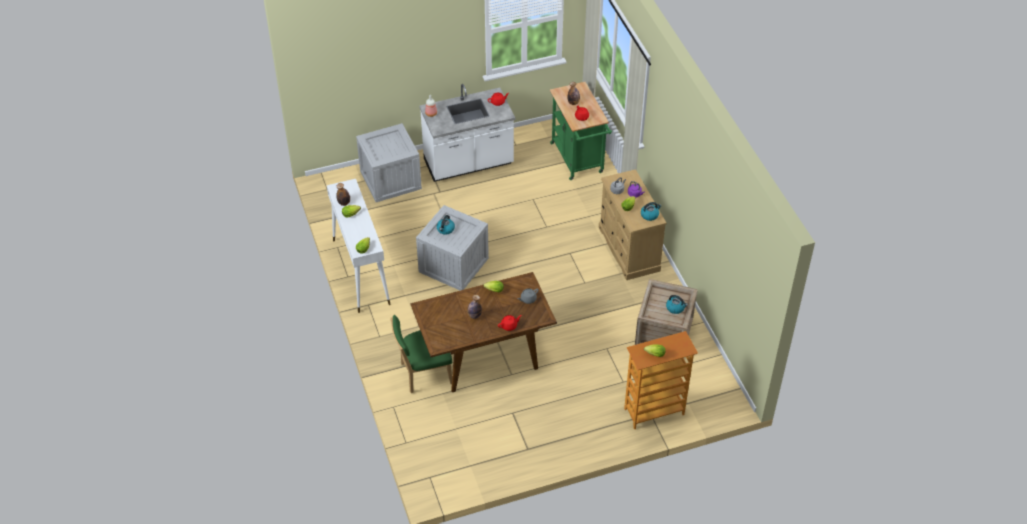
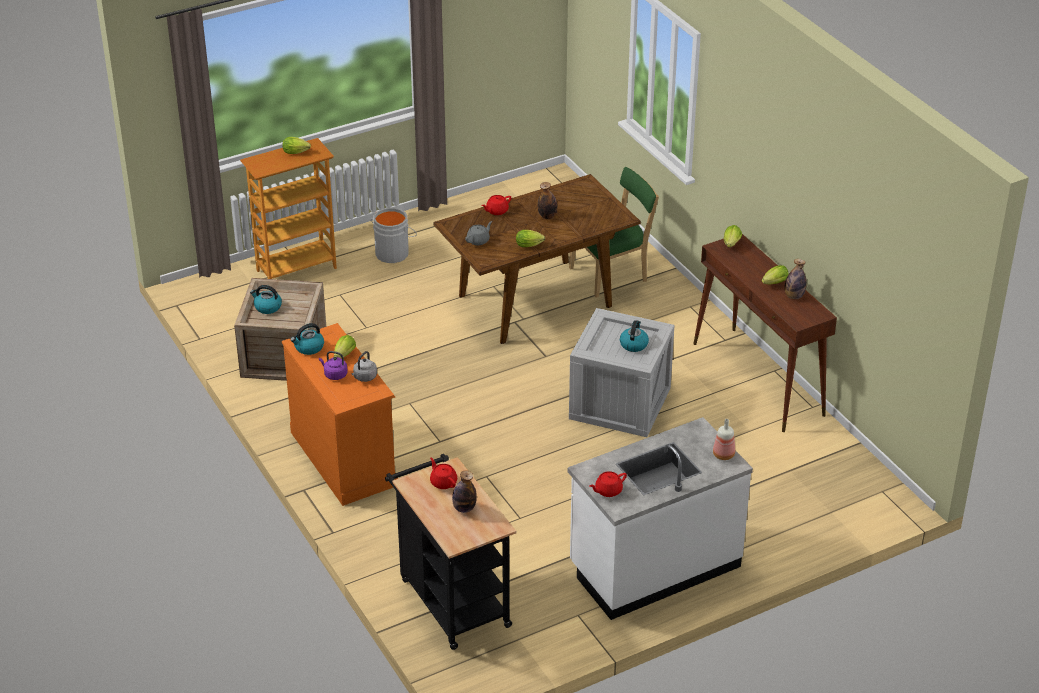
camera: 170 degrees right, 10 degrees down
(360, 271) = (758, 379): white console table -> brown console table
(389, 179) = (783, 520): crate -> none
(578, 160) = (451, 598): green cart -> black cart
(580, 419) = (393, 253): none -> grey bucket
(628, 249) = (344, 458): beige dresser -> orange dresser

